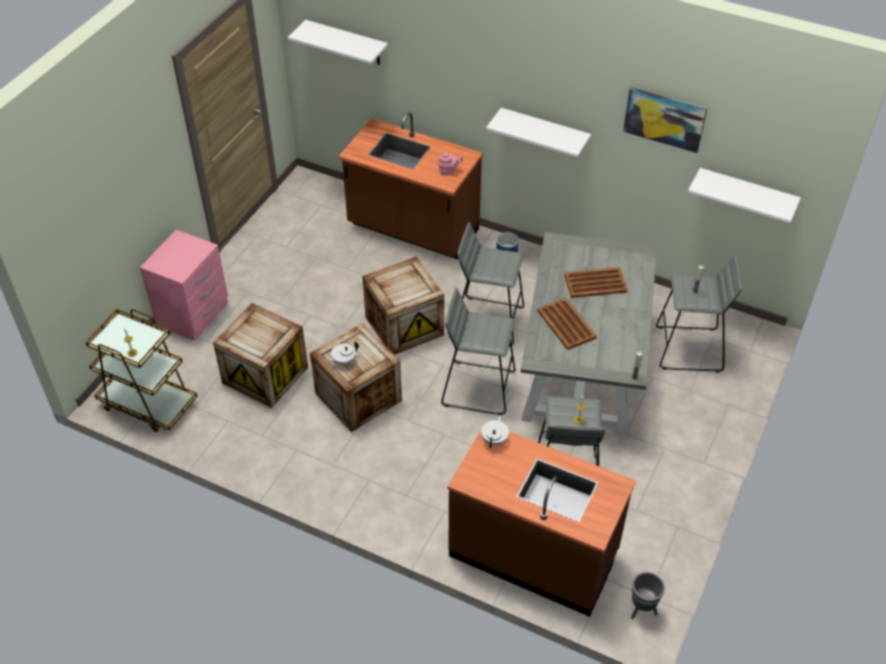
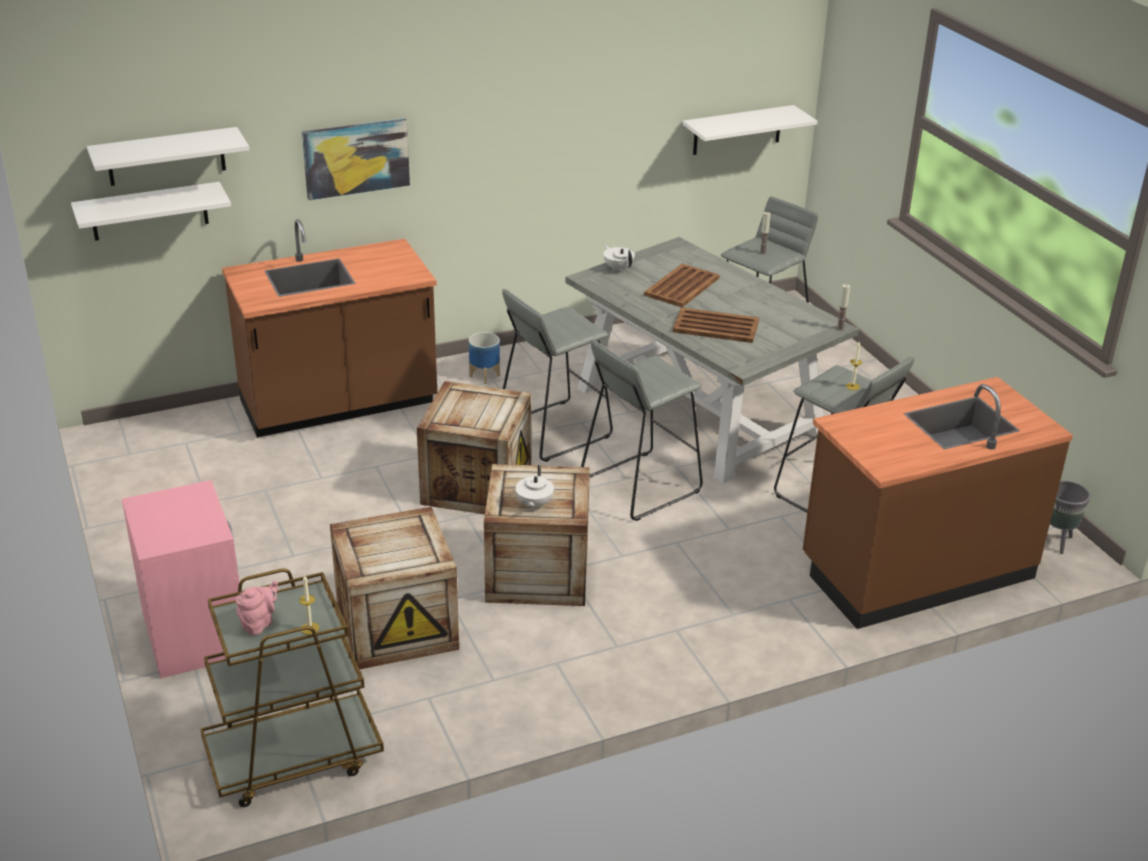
camera: 50 degrees left, 15 degrees down
(449, 171) = (398, 267): pink teapot -> pink teapot (259, 623)
(495, 439) = (847, 424): white teapot -> white teapot (618, 268)
(544, 132) = (486, 164): white shelf -> white shelf (149, 211)
(664, 119) = (635, 72): picture -> picture (356, 158)

